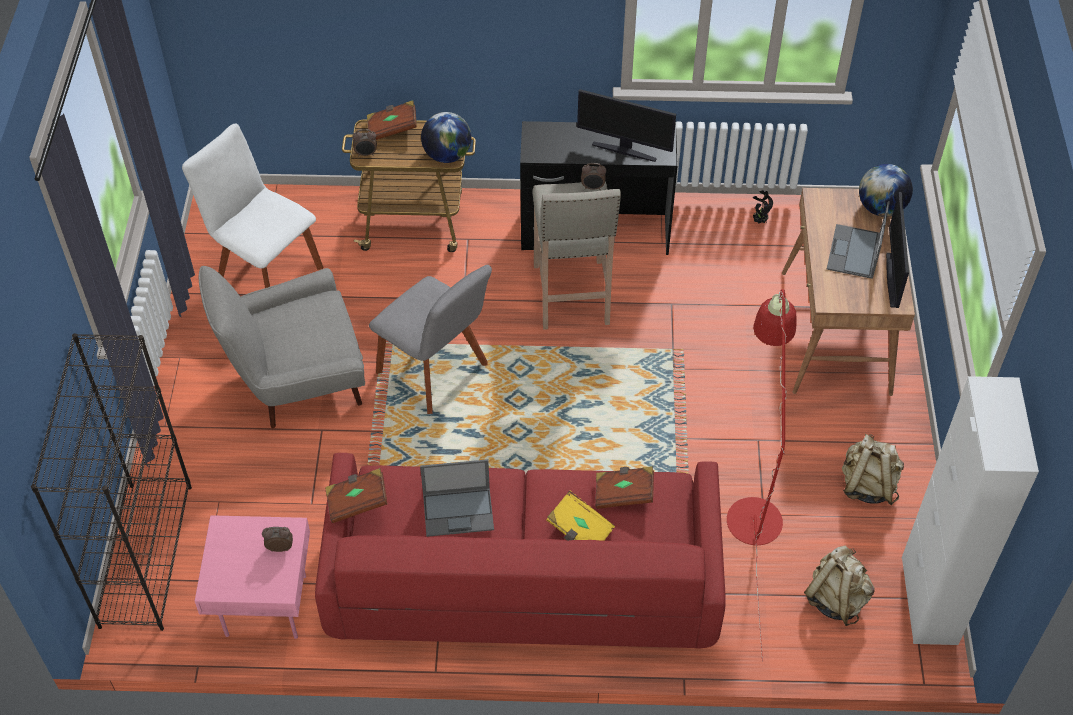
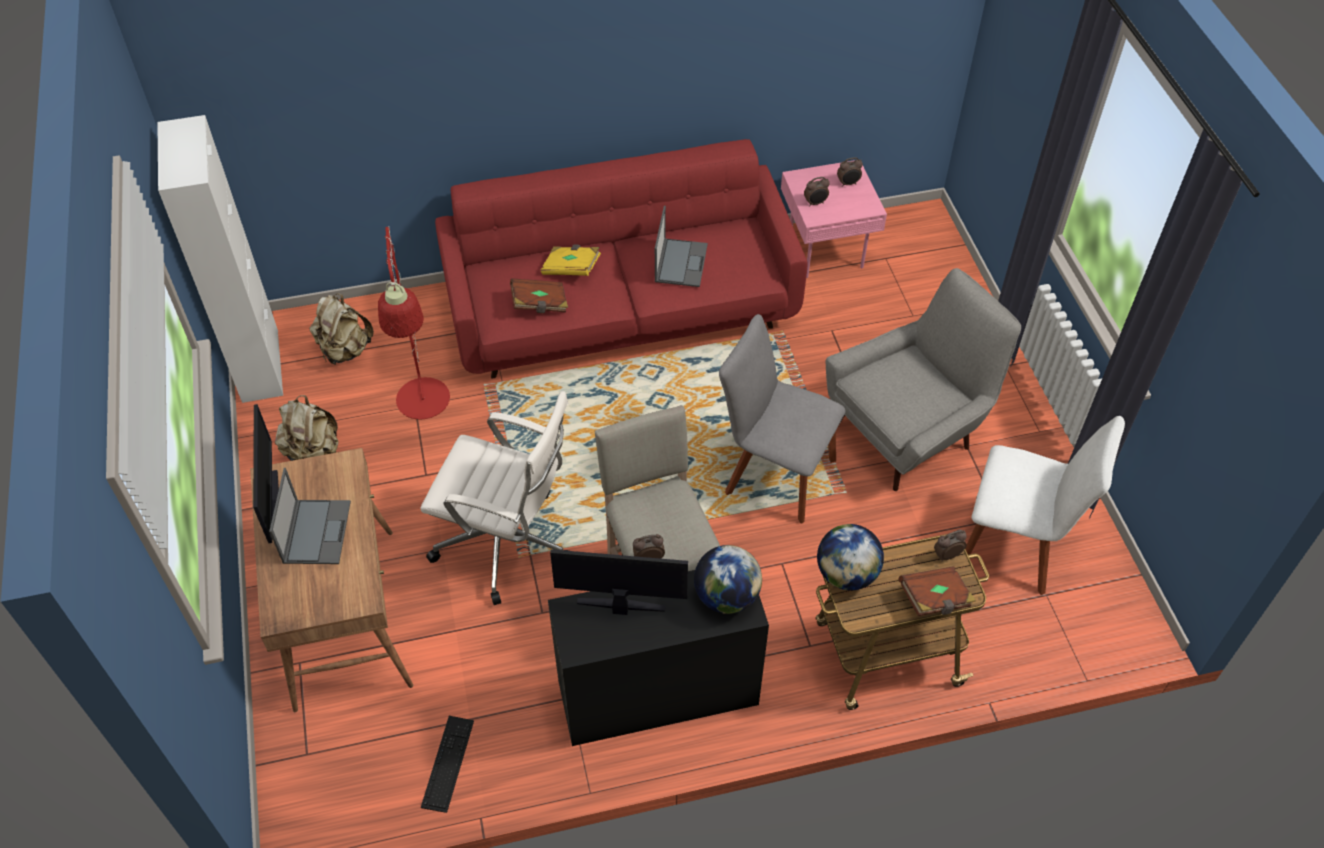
camera: 165 degrees right, 0 degrees up
(145, 554) = (946, 266): black bookcase -> none
(228, 566) = (848, 183): none -> alarm clock
(357, 502) = (765, 225): brown book -> none
(459, 511) = (681, 262): laptop -> laptop turned 120 degrees clockwise
(691, 363) = (507, 543): none -> white office chair
(759, 221) = (448, 763): potted plant -> keyboard
(881, 208) = (280, 602): globe -> globe (726, 596)

